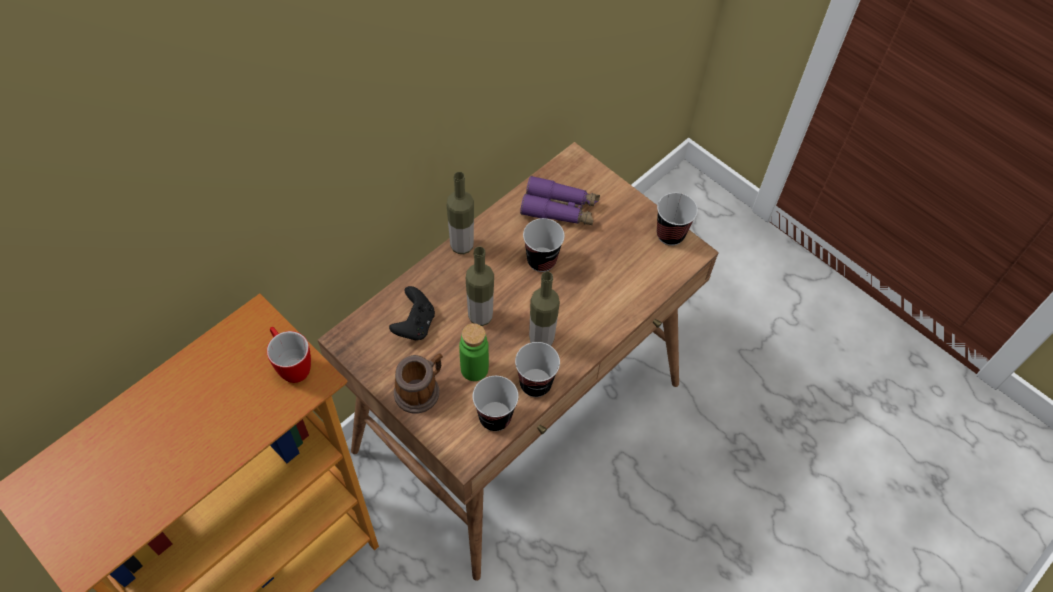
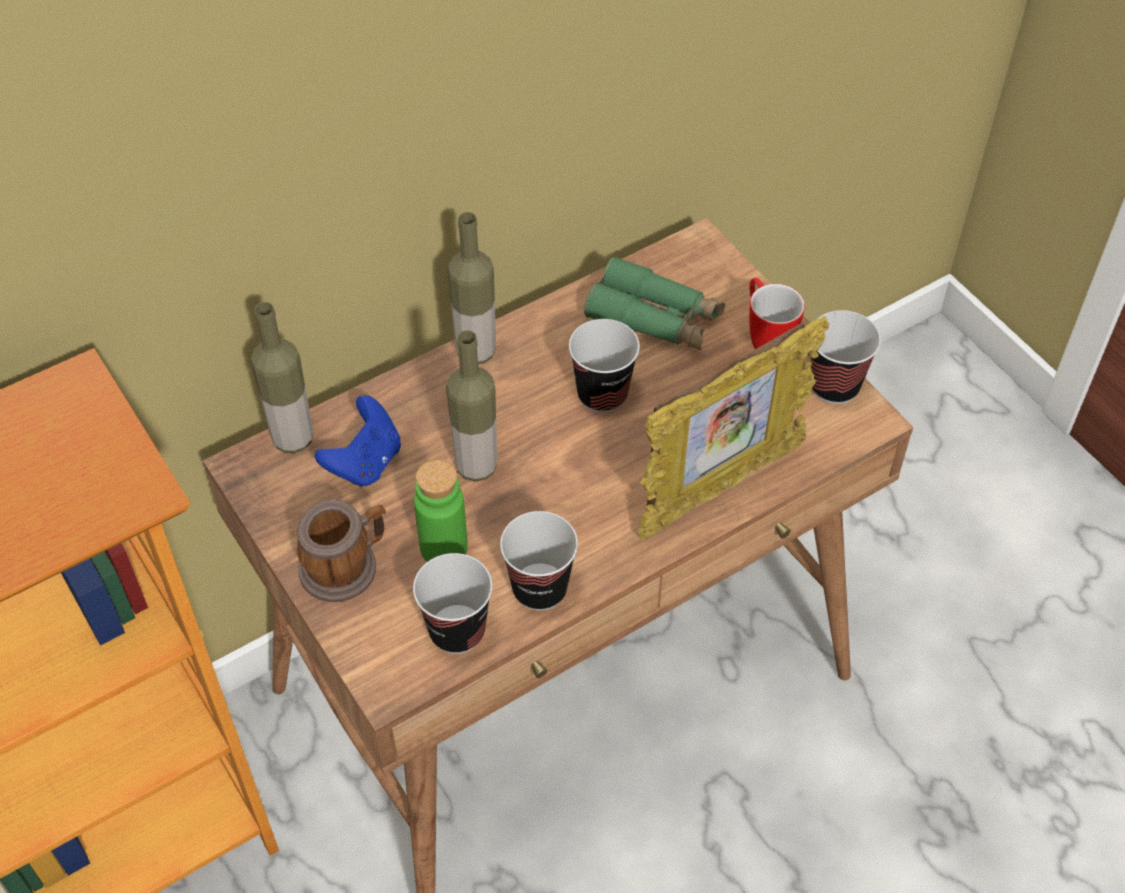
camera: 15 degrees right, 5 degrees down
(291, 365) = (108, 464): mug -> mug (765, 337)
(415, 324) = (365, 462): black game controller -> blue game controller
(541, 340) = (568, 520): bottle -> bottle (293, 439)
(560, 209) = (655, 318): purple binoculars -> green binoculars
(621, 307) = (719, 489): none -> picture frame

